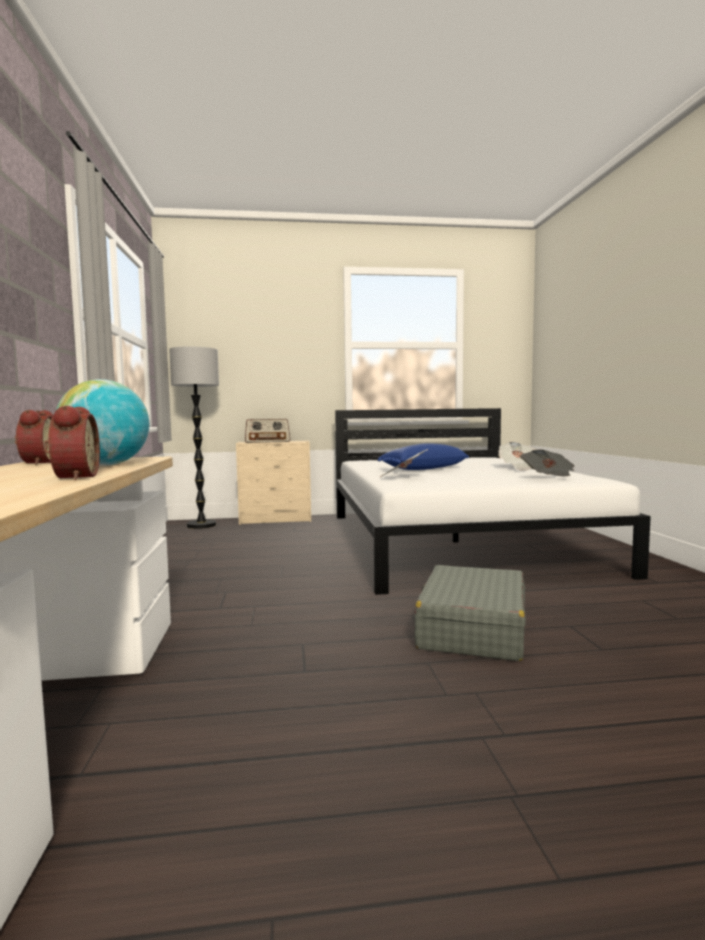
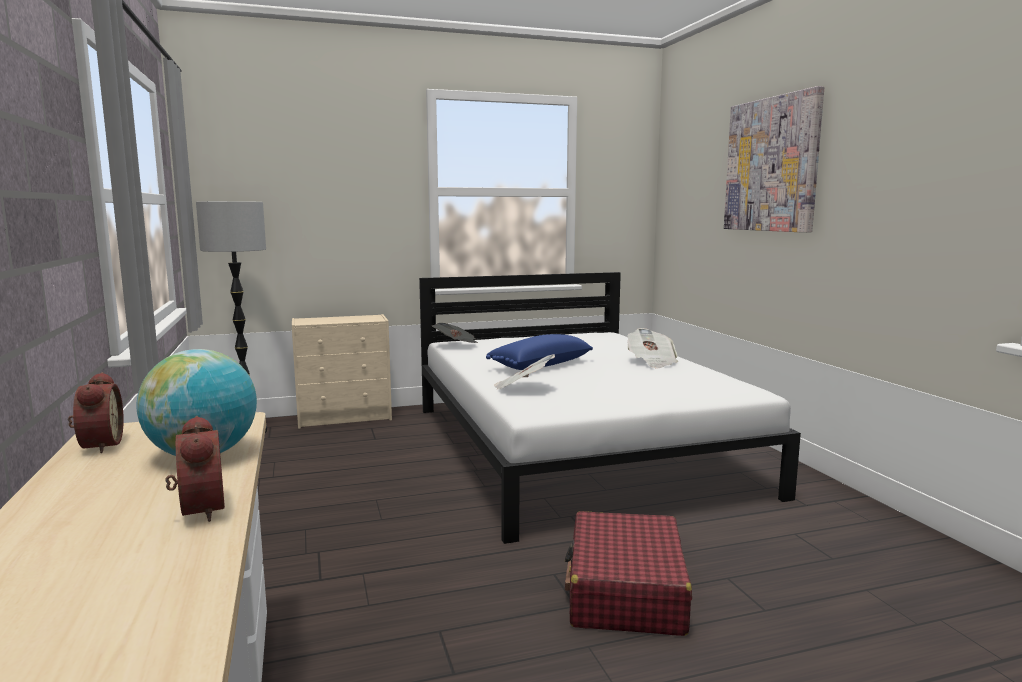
camera: 10 degrees left, 5 degrees up
(268, 441) = (332, 319): radio -> none
(472, 629) = (625, 591): grey suitcase -> red suitcase
(548, 478) = (691, 387): newspaper -> newspaper (457, 346)
(625, 299) = (772, 165): none -> picture

